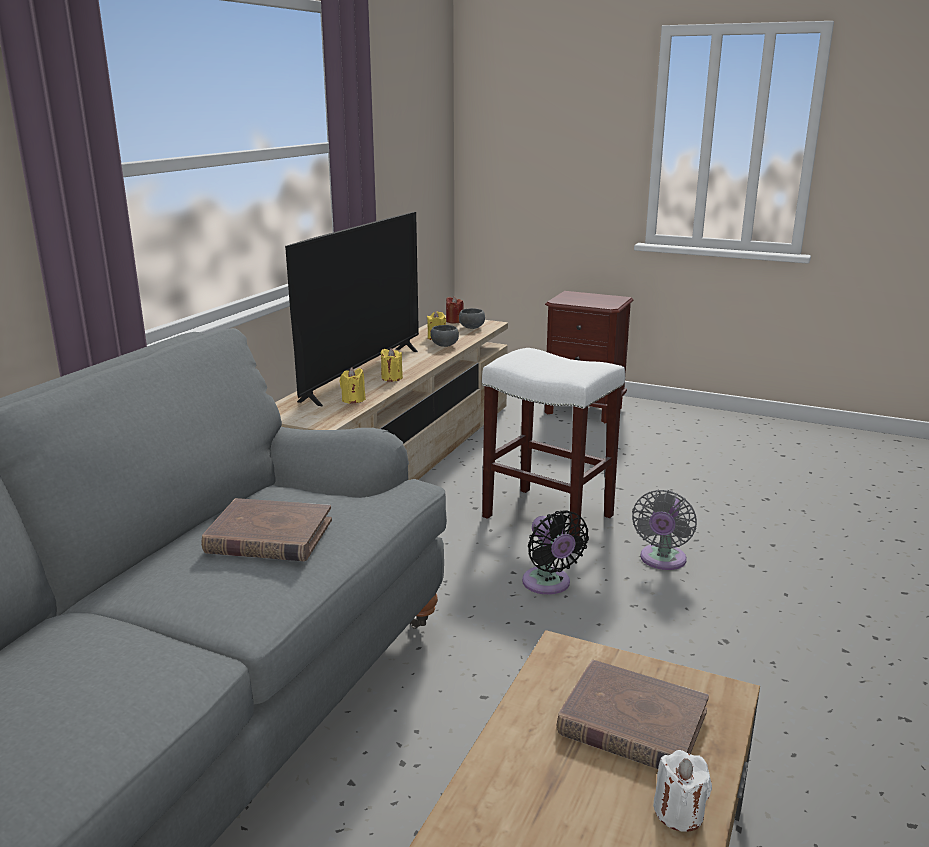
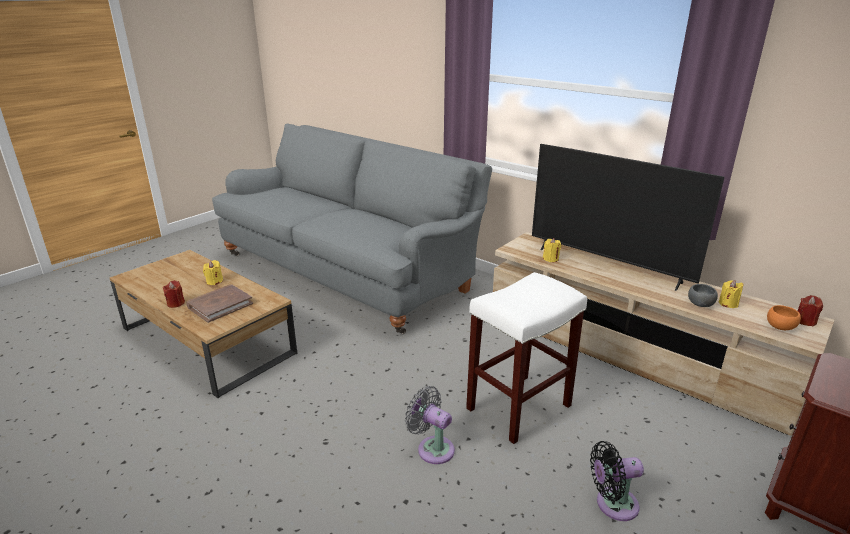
camera: 105 degrees right, 5 degrees up
(268, 536) = (356, 222): brown book -> none
(392, 378) = (599, 274): yellow candle -> yellow candle (214, 281)
(471, 327) = (781, 327): grey bowl -> orange bowl
(548, 584) = (423, 385): black fan -> black fan (612, 504)
(679, 813) = (176, 303): white candle -> red candle

